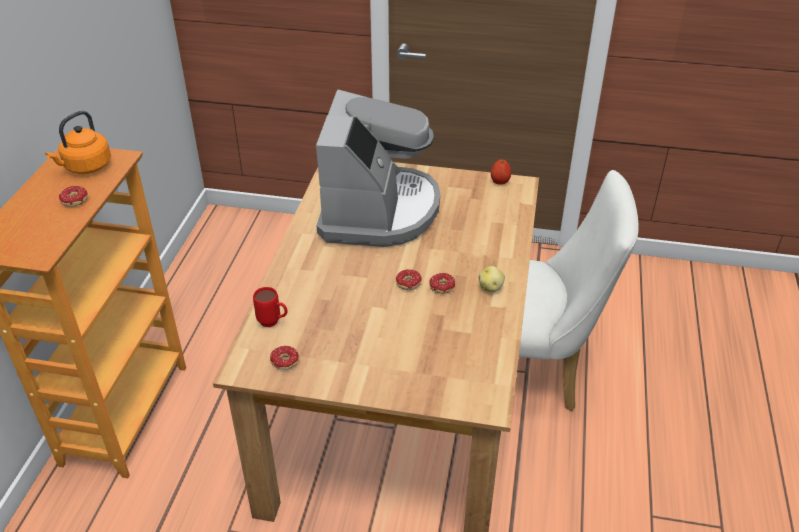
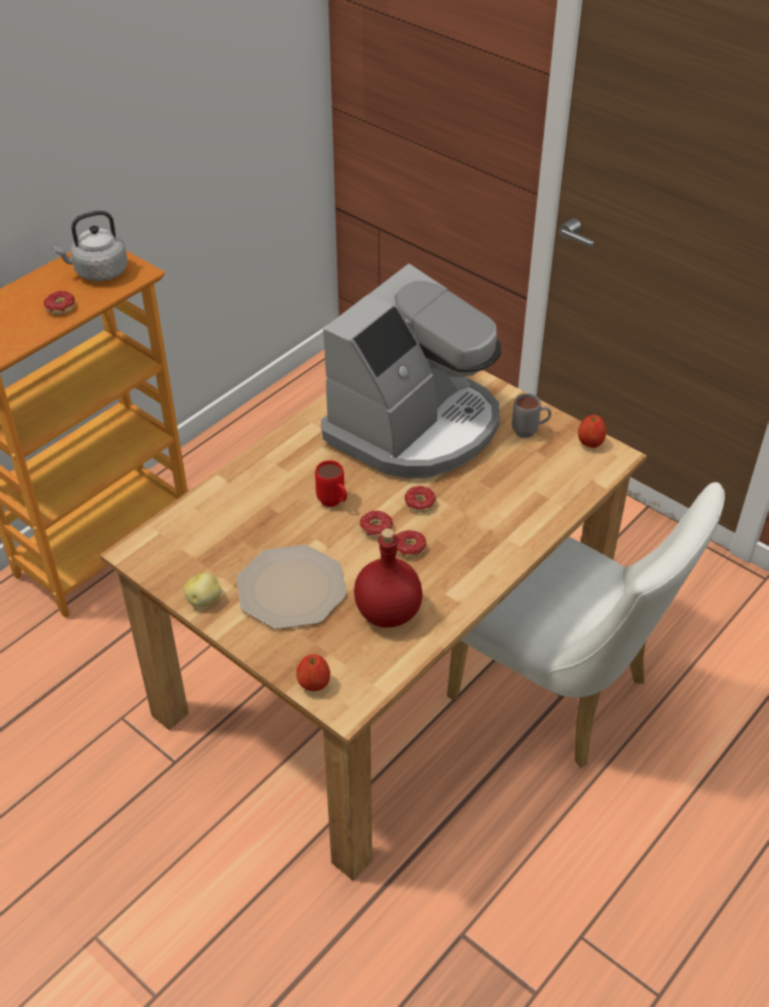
camera: 30 degrees right, 5 degrees up
(86, 167) = (98, 272): orange kettle -> grey kettle
(273, 323) = (203, 514): red mug -> red mug (334, 503)
(282, 365) = (176, 564): donut -> donut (415, 506)
(384, 345) = (292, 589): none -> plate
(455, 402) = (314, 684): none -> apple
(456, 188) = (530, 432): none -> grey mug
(463, 334) = (386, 613): none -> red bottle
(491, 287) = (464, 572): potato -> potato (204, 599)

